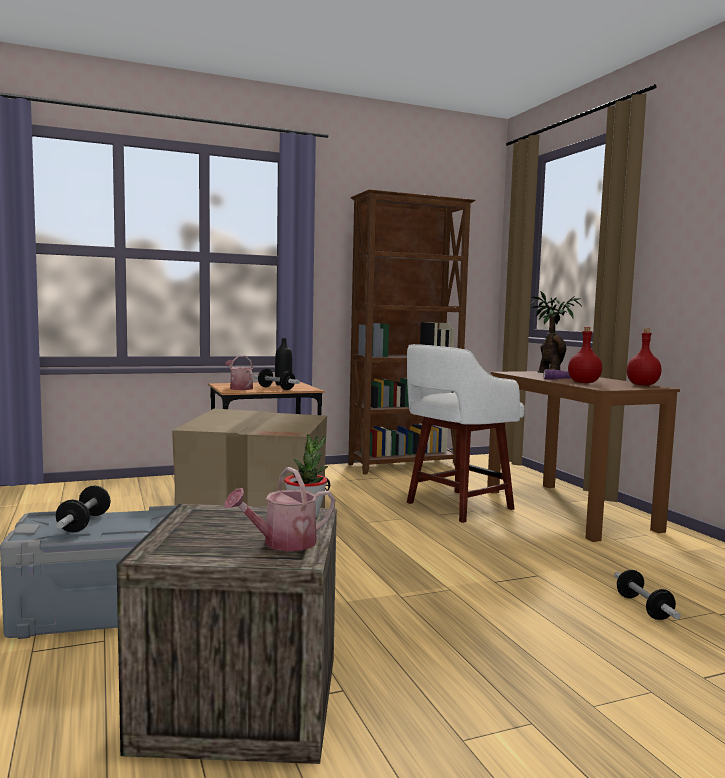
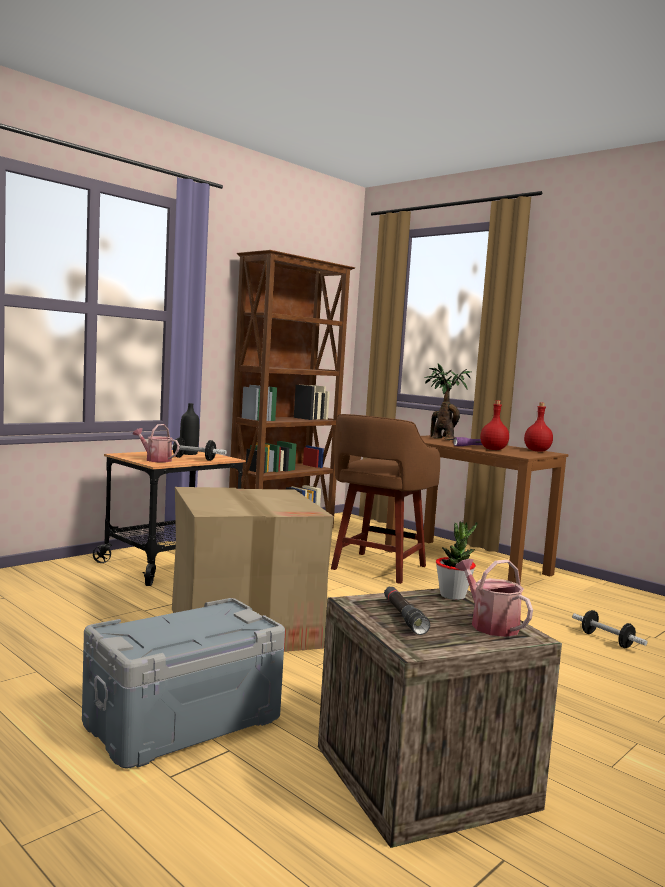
camera: 25 degrees left, 0 degrees up
(84, 523) = (167, 629): dumbbell -> none
(210, 526) = (404, 617): none -> black flashlight
(283, 543) = (490, 624): watering can -> watering can turned 120 degrees clockwise
(457, 506) = (377, 568): white stool -> brown stool

